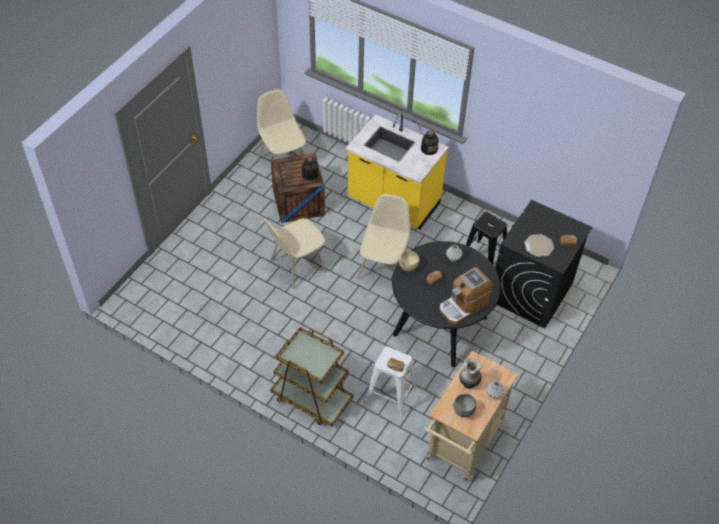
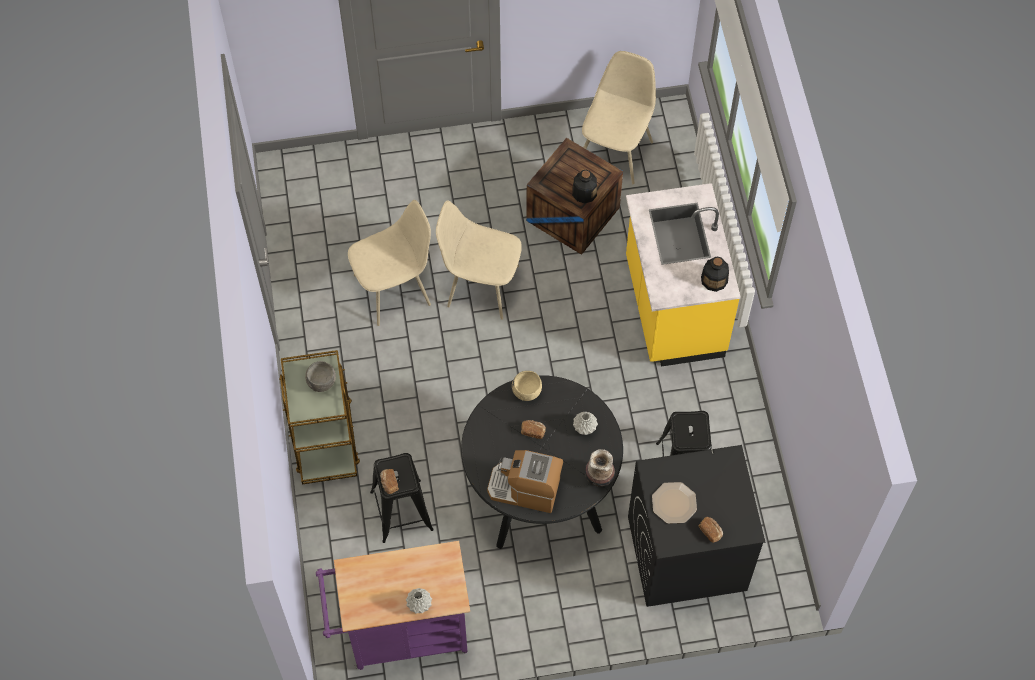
camera: 50 degrees right, 10 degrees up
(383, 268) = (566, 372): beige chair -> beige chair (394, 289)
(391, 394) = (401, 511): white stool -> black stool
(462, 446) = (400, 633): beige cart -> purple cart
(463, 411) = (369, 590): grey bowl -> grey bowl (321, 383)
(468, 383) = (411, 568): vase -> vase (598, 477)

